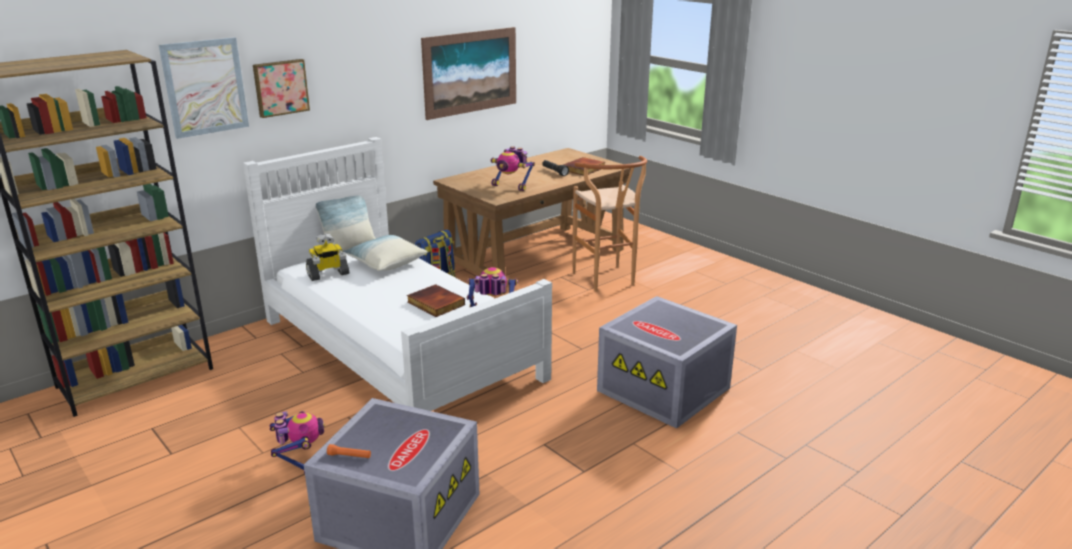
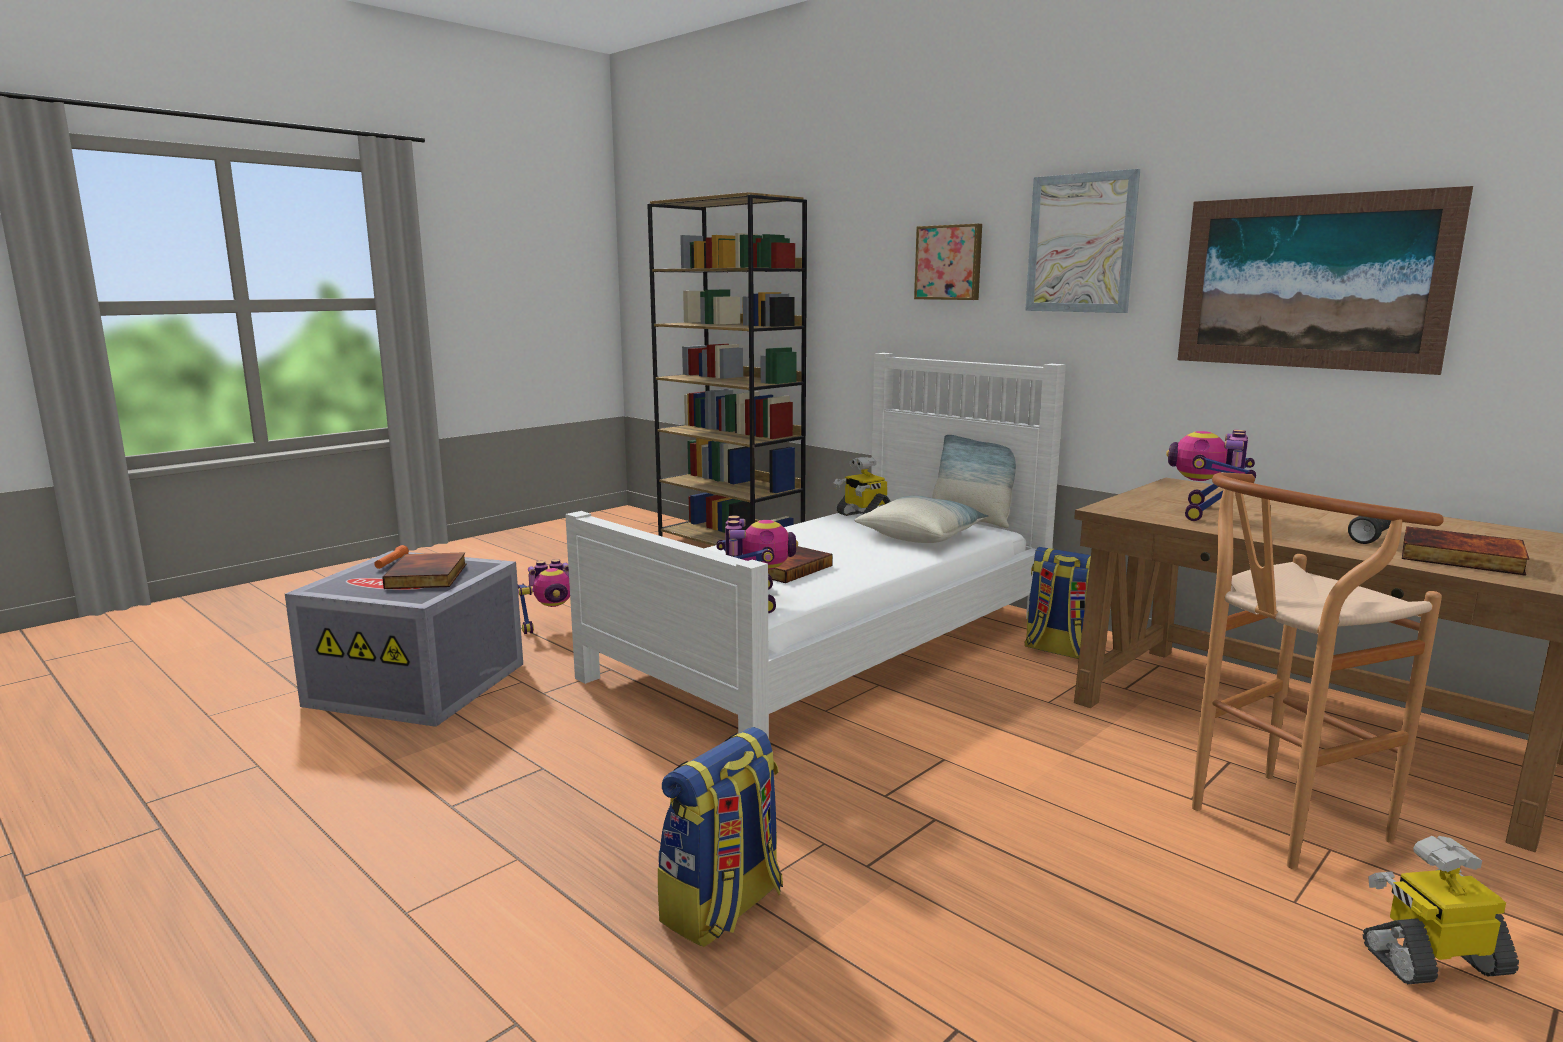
camera: 85 degrees right, 10 degrees down
(205, 87) = (869, 250): picture -> picture (1080, 243)
(397, 431) = (428, 576): none -> book
(665, 389) = (723, 908): grey storage box -> backpack
(677, 278) = (1434, 960): none -> toy robot

